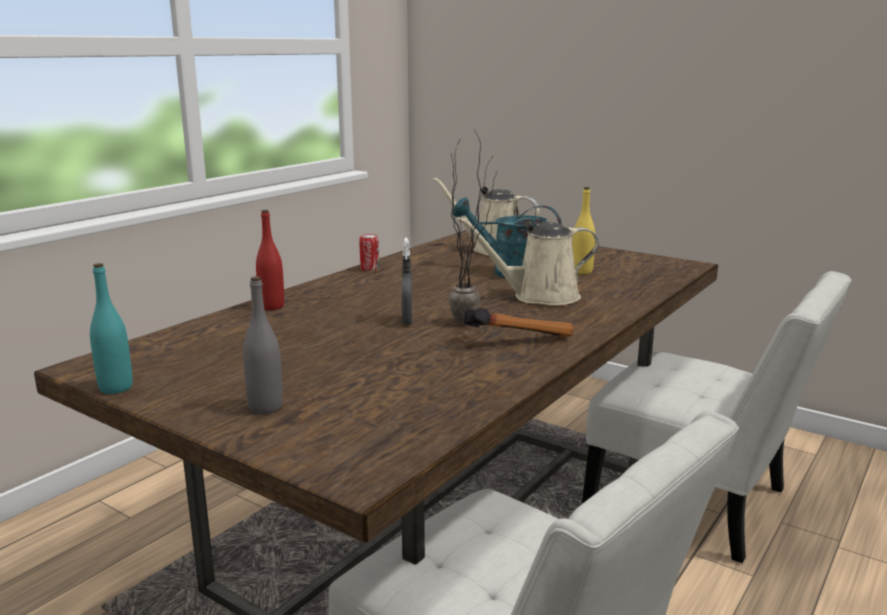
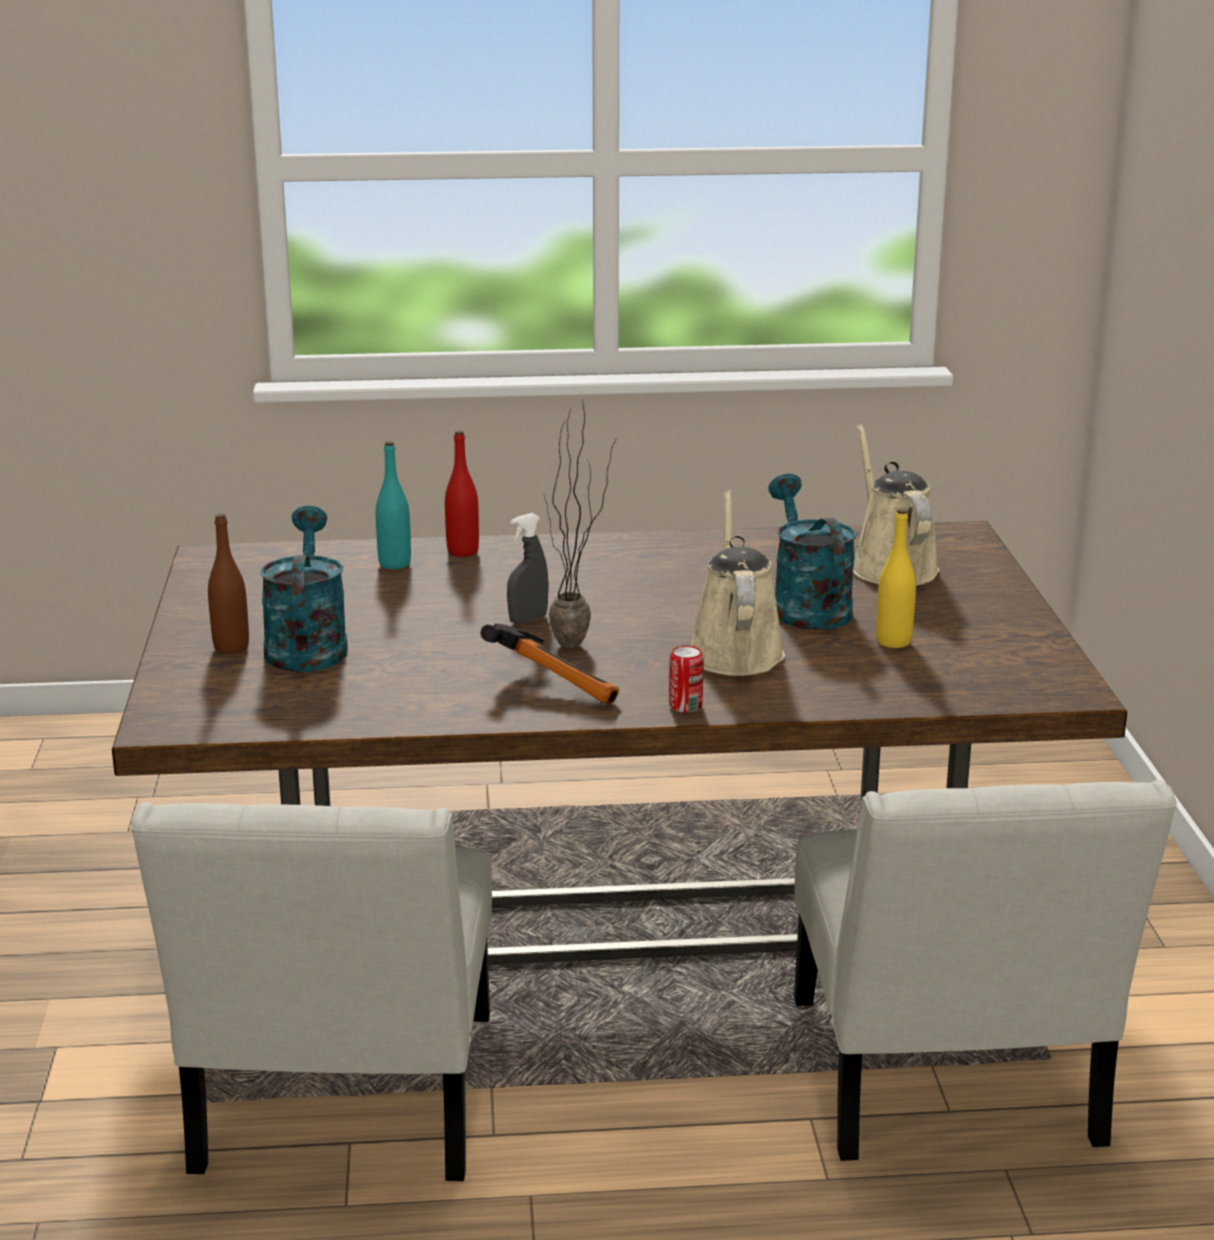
camera: 50 degrees right, 5 degrees up
(116, 388) = (188, 584): turquoise bottle -> turquoise bottle (394, 564)
(265, 407) = (231, 647): grey bottle -> brown bottle
(317, 383) = (306, 645): none -> turquoise watering can
(369, 268) = (671, 539): can -> can (685, 706)
(539, 296) = (734, 651): beige watering can -> beige watering can turned 45 degrees clockwise

